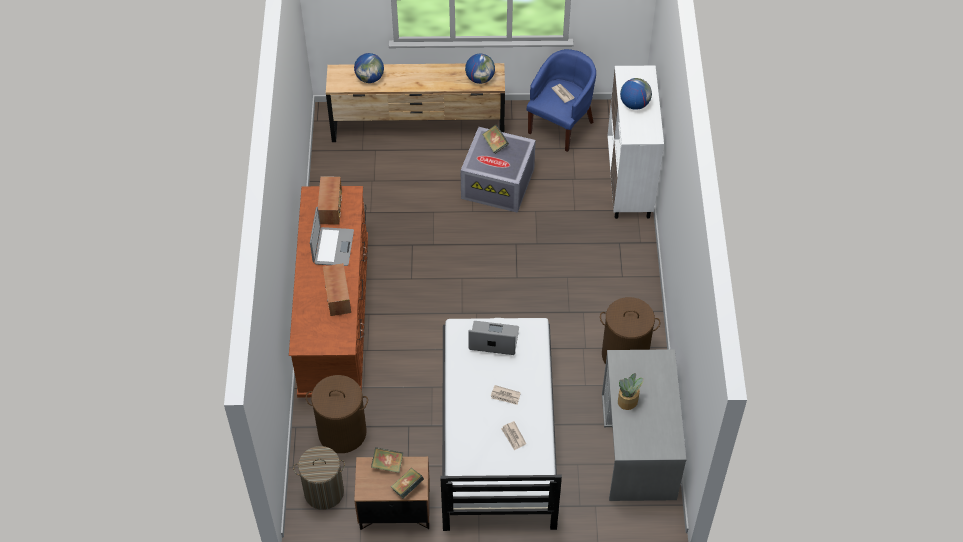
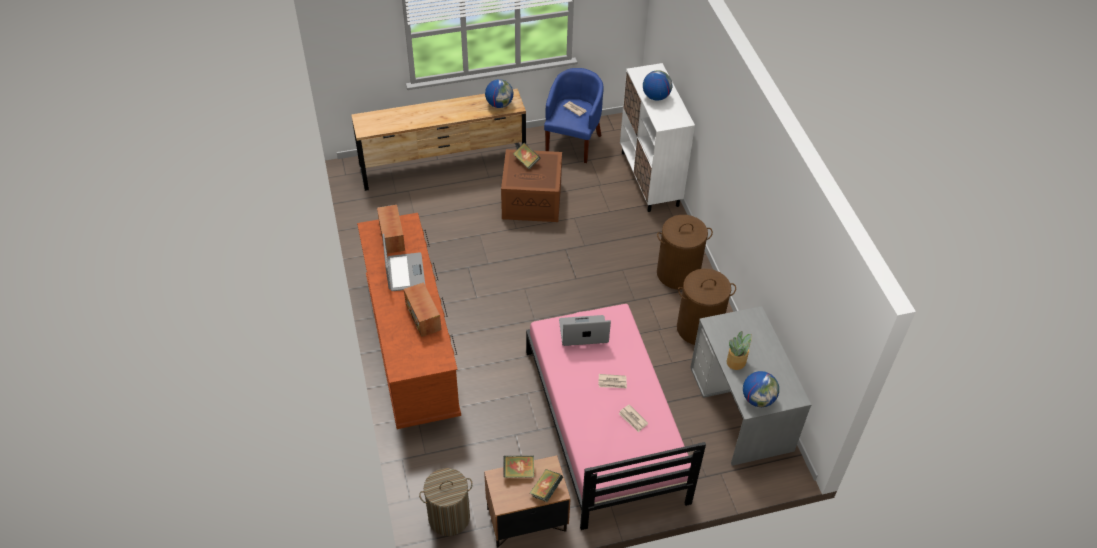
camera: 15 degrees left, 5 degrees down
(342, 432) = (450, 455): brown laundry basket -> brown laundry basket (678, 274)
(370, 78) = (395, 119): globe -> globe (758, 399)
(497, 434) = (604, 424): white bed -> pink bed
(499, 183) = (532, 200): grey storage box -> brown storage box

